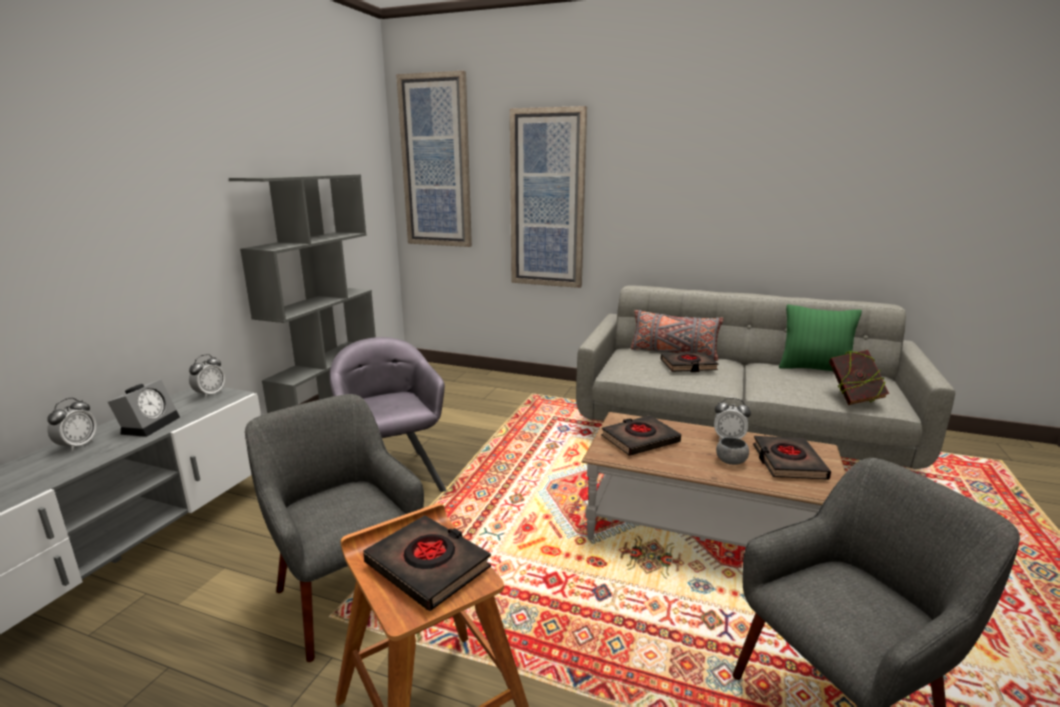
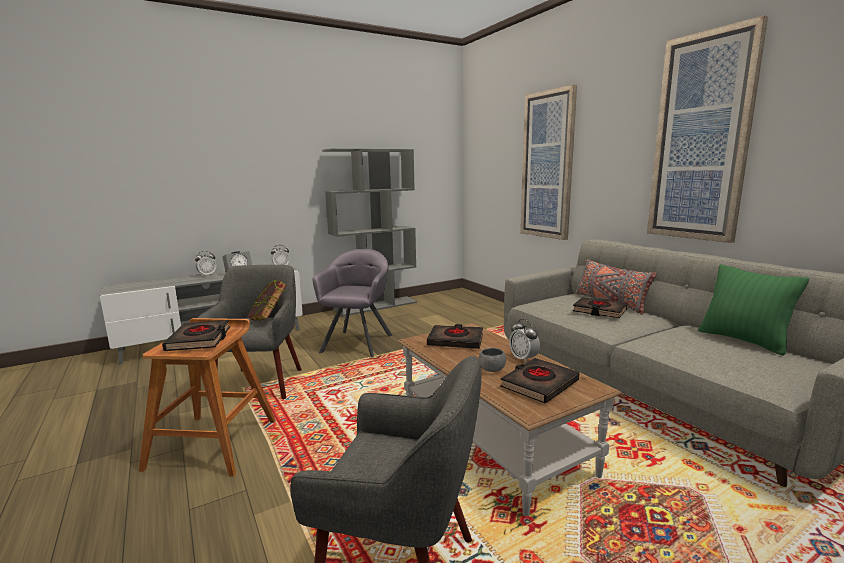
camera: 40 degrees right, 5 degrees down
(436, 162) = (484, 141): picture -> picture (701, 139)
(853, 399) = (733, 371): book -> book (269, 319)

